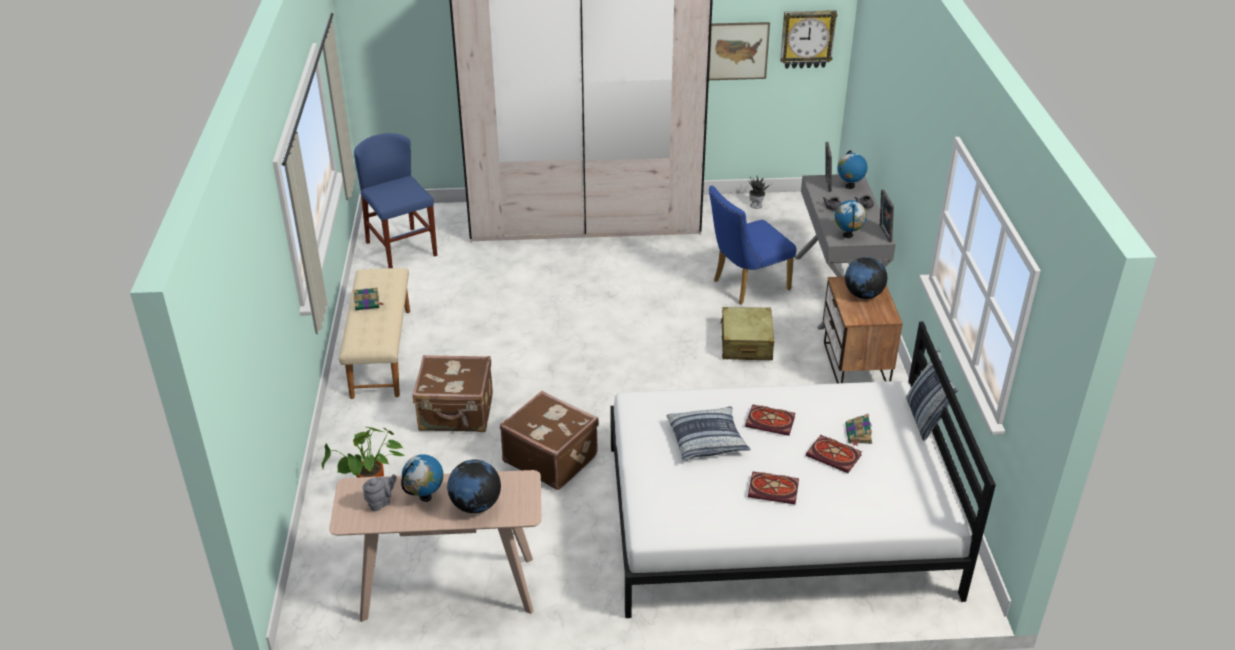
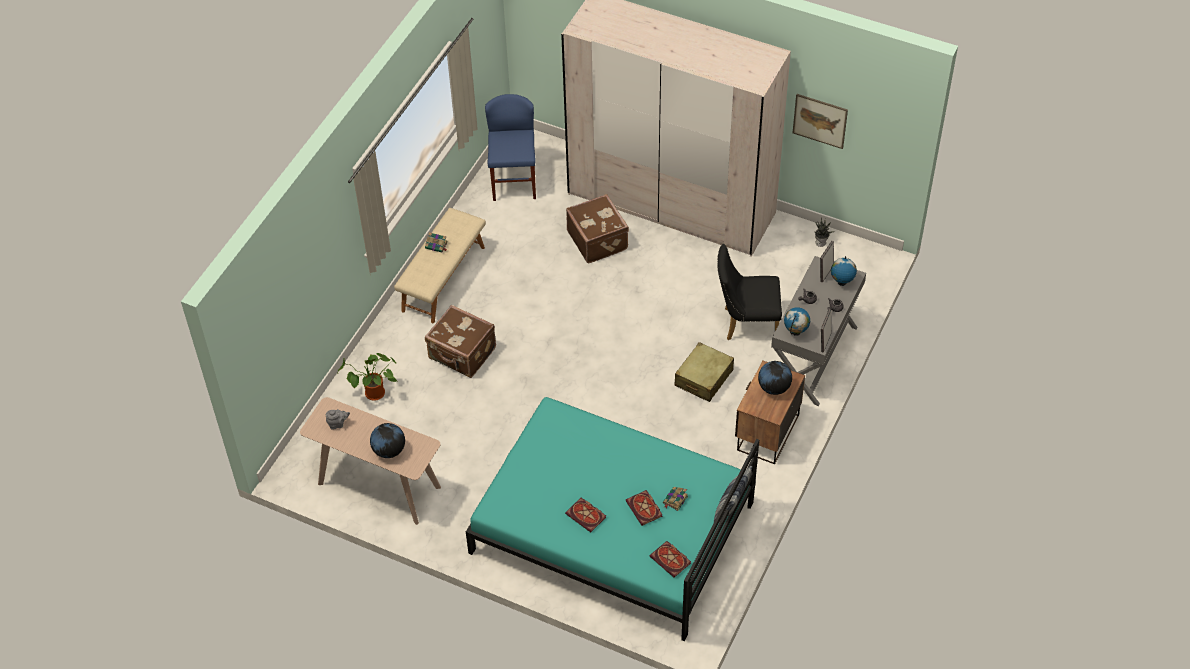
camera: 30 degrees right, 15 degrees up
(425, 497) = (364, 432): globe -> none
(551, 458) = (500, 417): brown suitcase -> brown suitcase (598, 240)
(707, 440) = (574, 460): pillow -> none
(745, 286) = (746, 323): blue chair -> black chair
(771, 421) = (626, 465): book -> book (671, 560)
(777, 518) = (612, 528): white bed -> turquoise bed
(807, 38) = (880, 132): wall clock -> none

